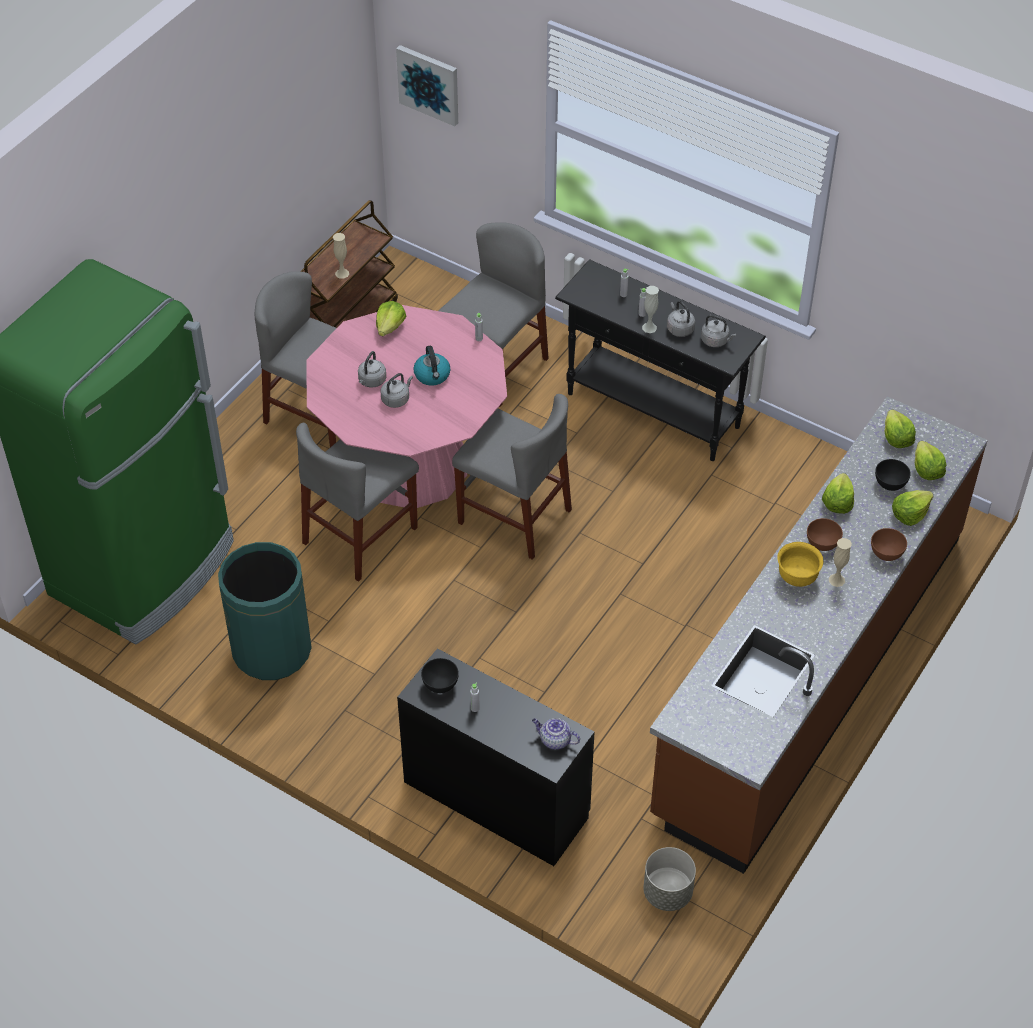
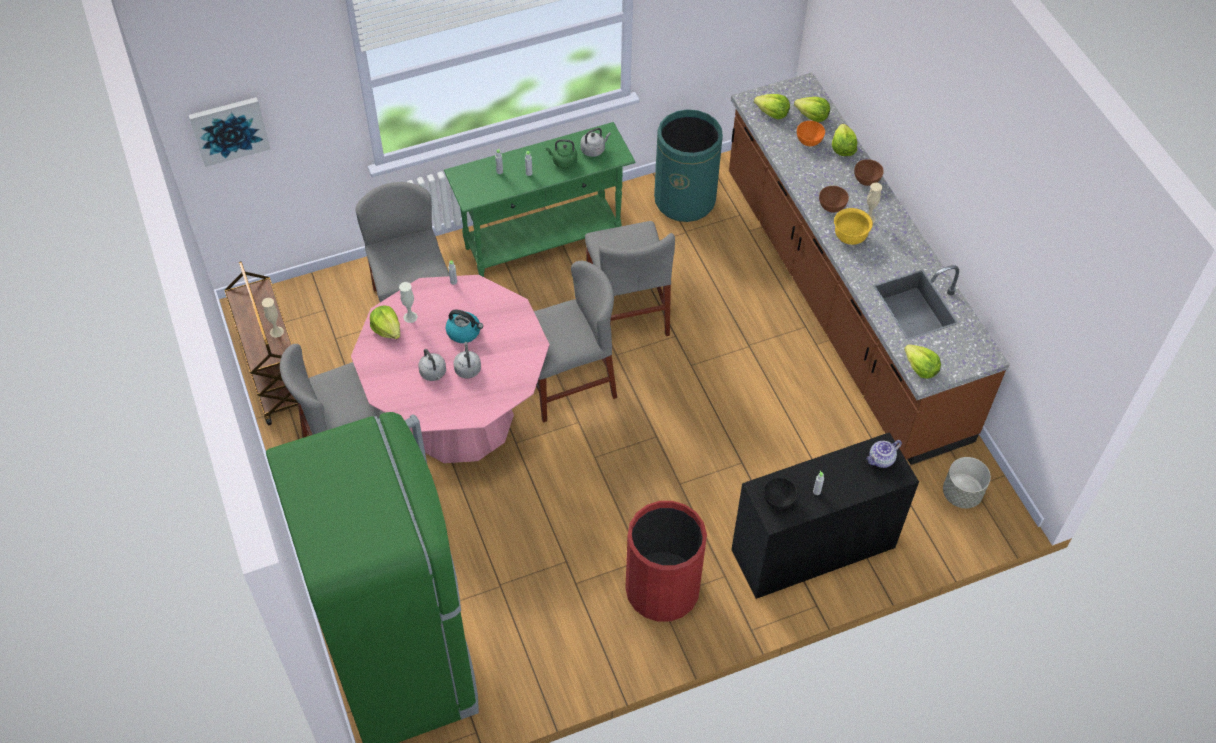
camera: 55 degrees left, 5 degrees up
(272, 650) = (563, 616): green trash can -> green trash can (685, 200)
(356, 706) = (662, 589): none -> red trash can
(360, 535) = (500, 491): grey chair -> grey chair (627, 312)
(649, 327) = (546, 177): white vase -> white vase (410, 317)
(653, 411) = (543, 244): black console table -> green console table
(679, 328) = (563, 162): grey kettle -> green kettle
(837, 502) = (802, 177): lettuce -> lettuce (920, 368)
(890, 483) = (809, 141): black bowl -> orange bowl

